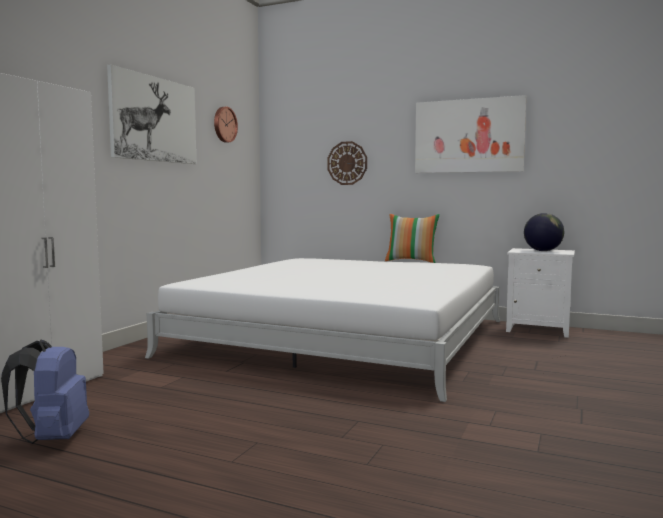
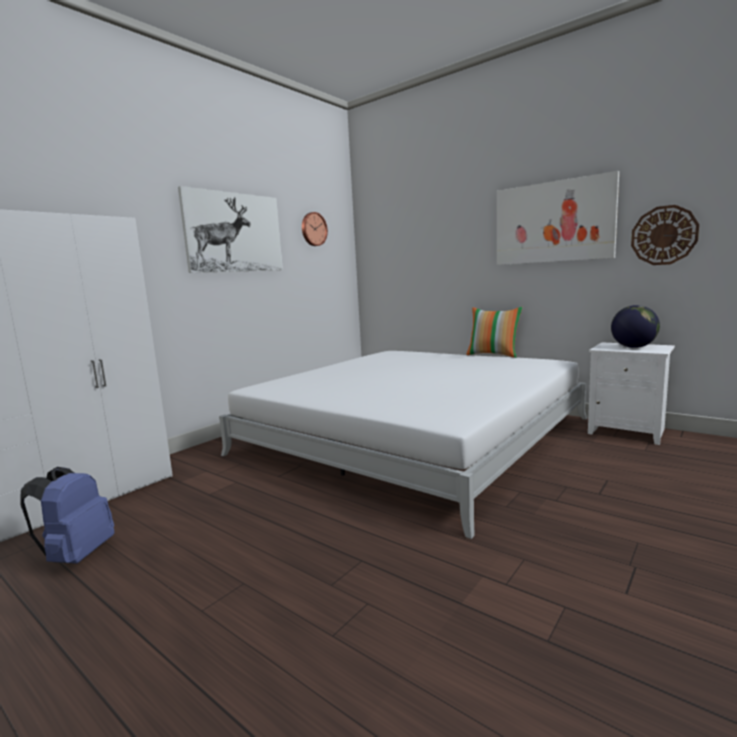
camera: 15 degrees right, 5 degrees up
(347, 163) = (432, 257): wall clock -> wall clock (664, 235)

